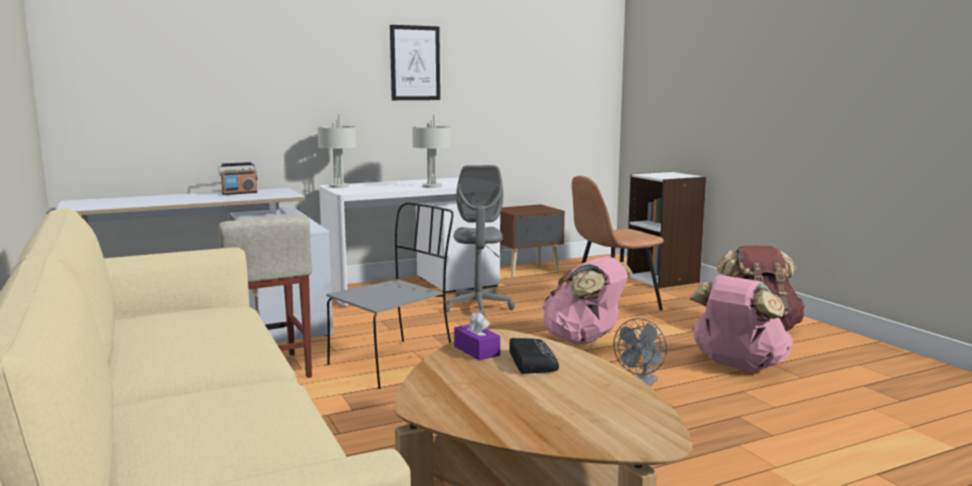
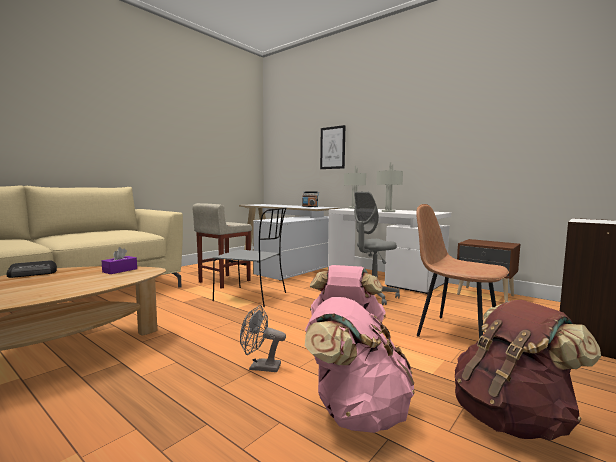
camera: 65 degrees right, 5 degrees down
(415, 63) = (417, 132): picture -> picture (332, 148)
(531, 361) = (97, 279): radio -> radio (33, 273)

